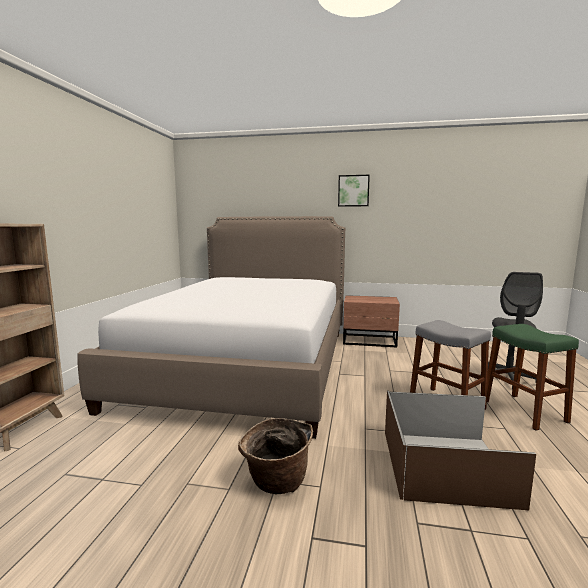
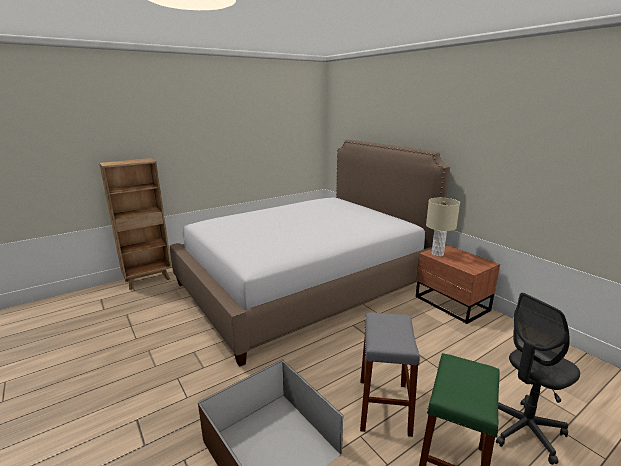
camera: 45 degrees right, 10 degrees up
(276, 482) = (176, 378): basket -> none
(353, 191) = (469, 121): picture -> none
(355, 300) = (437, 254): none -> beige table lamp

